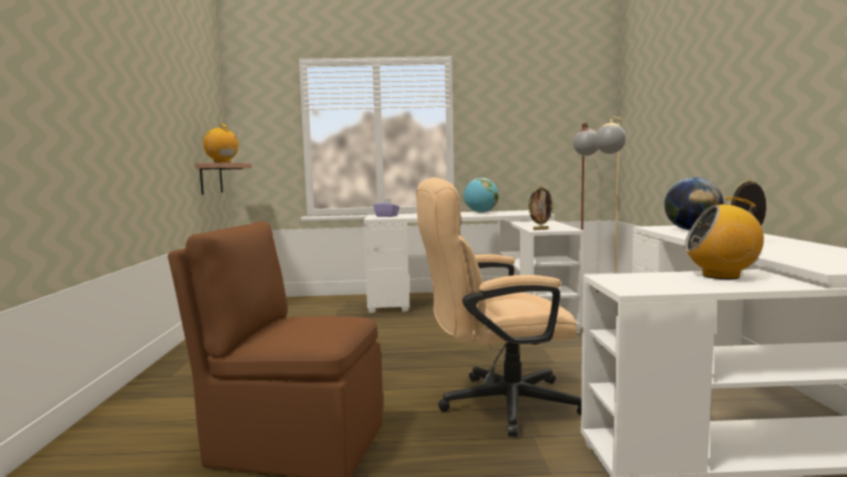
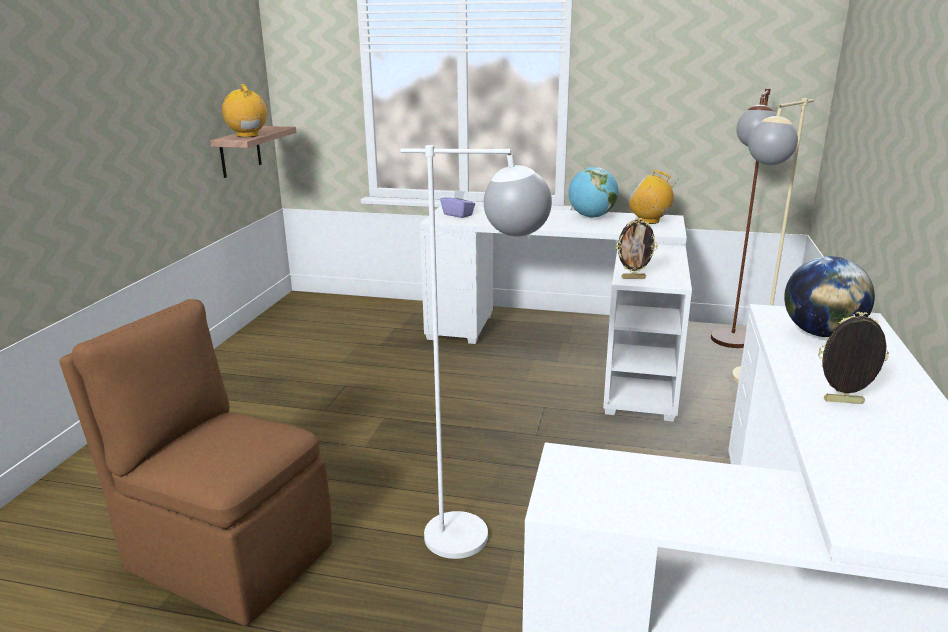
camera: 15 degrees right, 15 degrees up
(496, 404) = (479, 537): beige office chair -> white floor lamp
(721, 276) = (722, 486): radio -> radio (649, 221)

